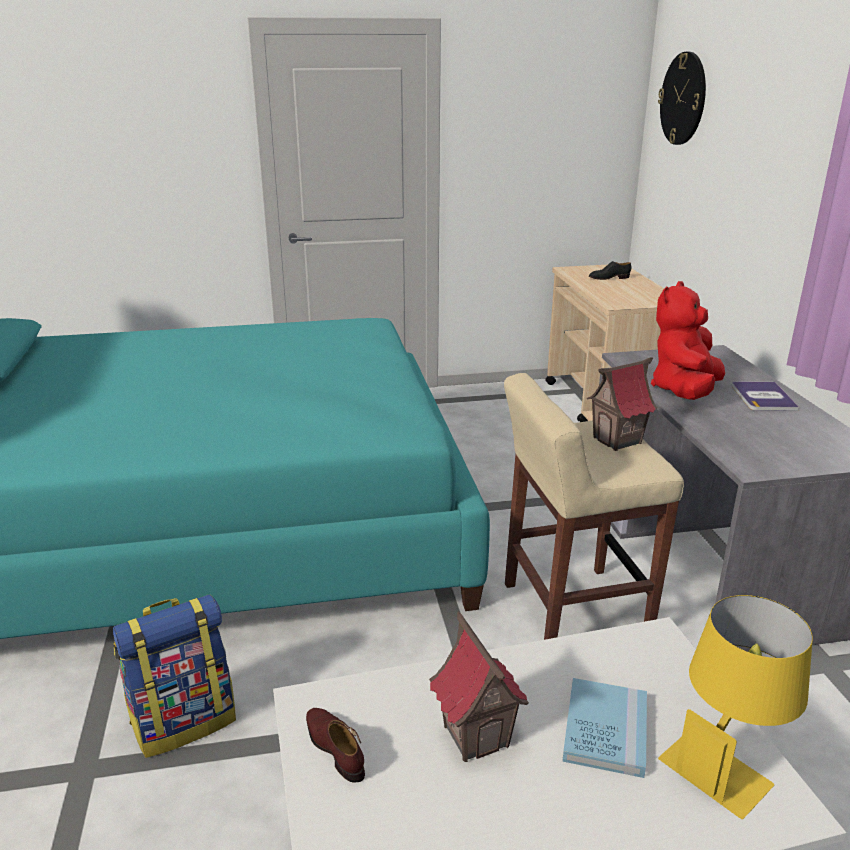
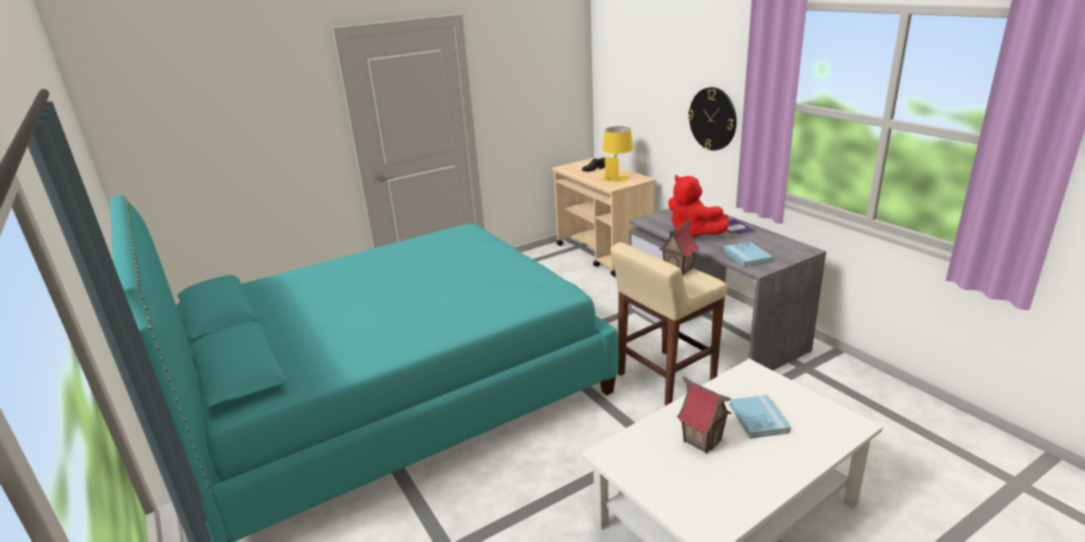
camera: 20 degrees left, 0 degrees up
(184, 721) = (488, 505): backpack -> none
(335, 748) = (639, 469): brown shoe -> none
(683, 99) = (623, 51): wall clock -> wall clock (713, 119)
(684, 391) = (692, 234): red plush toy -> red plush toy turned 45 degrees counterclockwise
(725, 759) = (817, 414): yellow table lamp -> yellow table lamp (617, 176)
(750, 443) = (747, 256): none -> blue book

